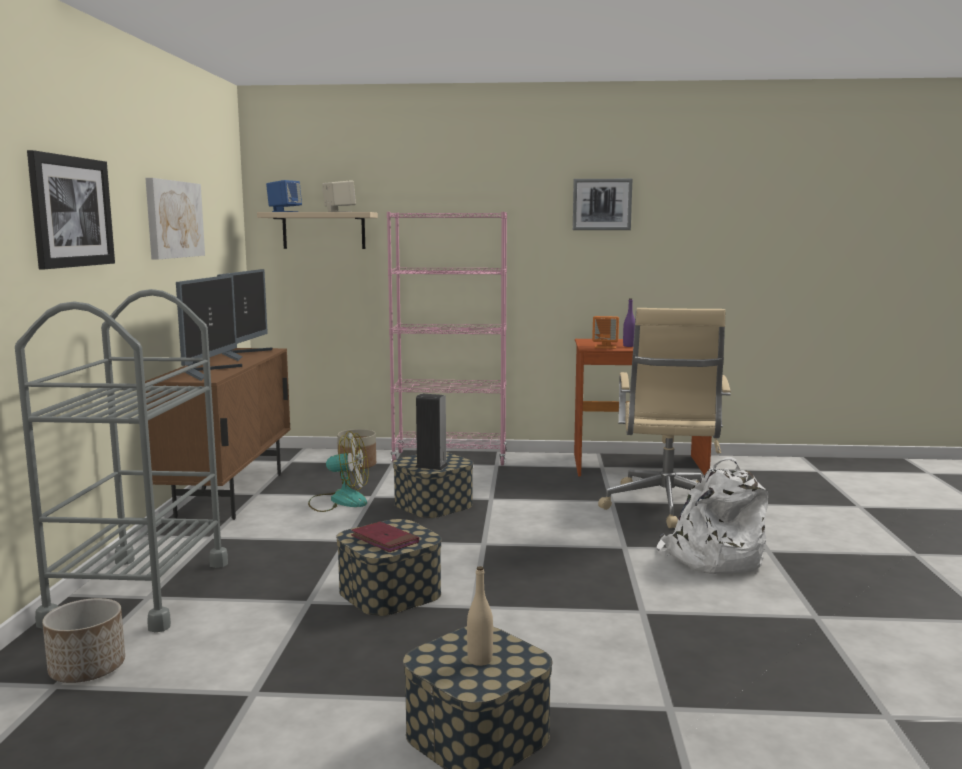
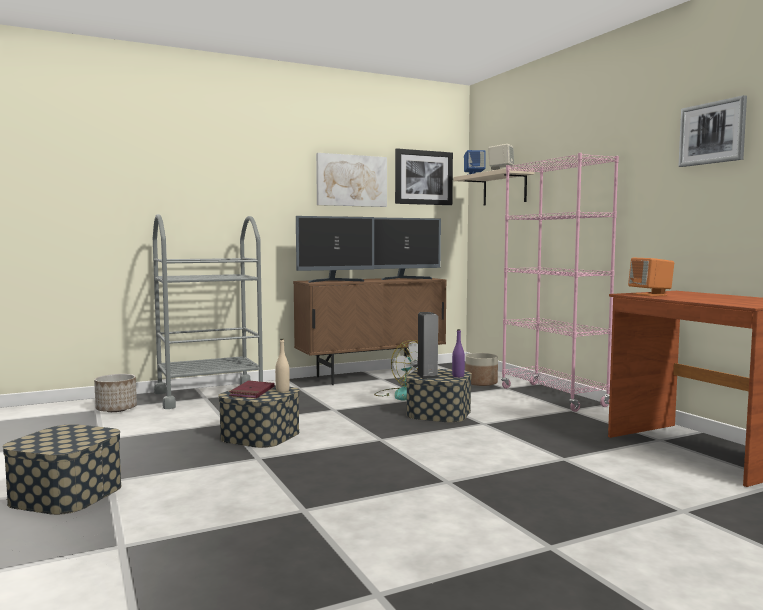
camera: 60 degrees right, 5 degrees down
(71, 211) = (227, 172): picture -> picture (423, 177)
(480, 660) = (62, 438): beige bottle -> beige bottle (282, 391)
(629, 346) = (681, 296): purple bottle -> purple bottle (458, 376)
(666, 506) = (596, 481): beige office chair -> none
(712, 559) = (476, 521): white backpack -> none

